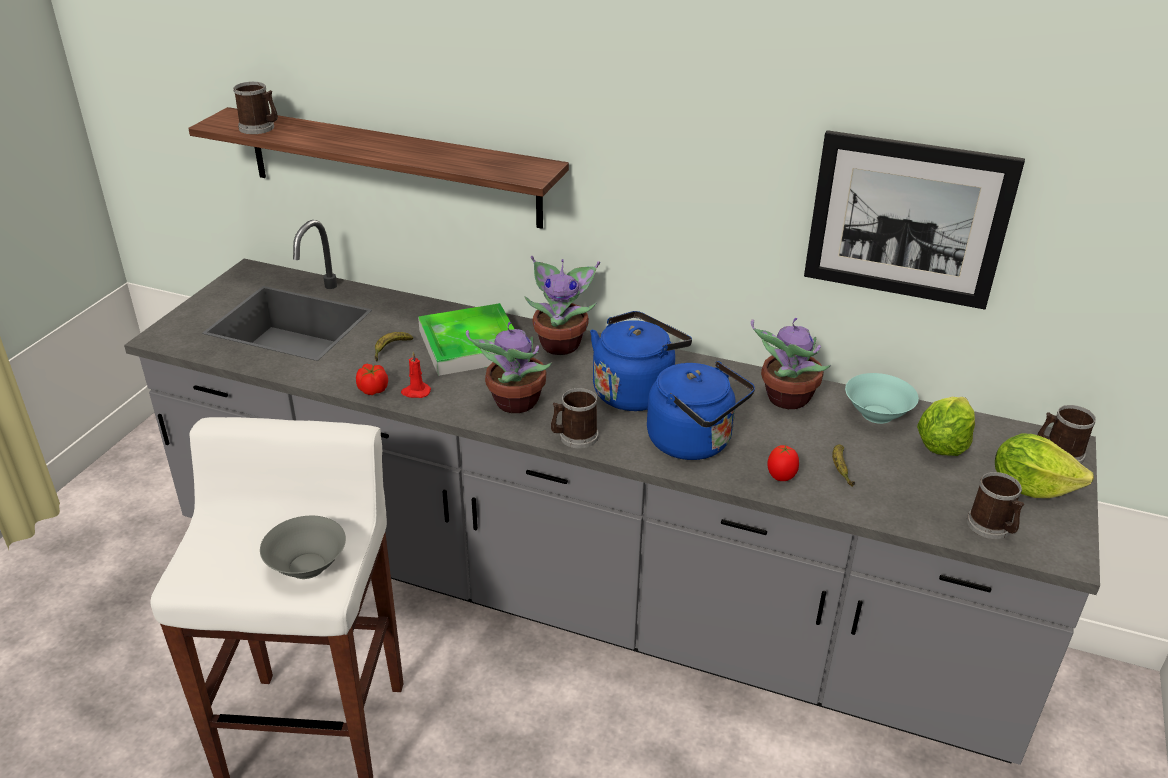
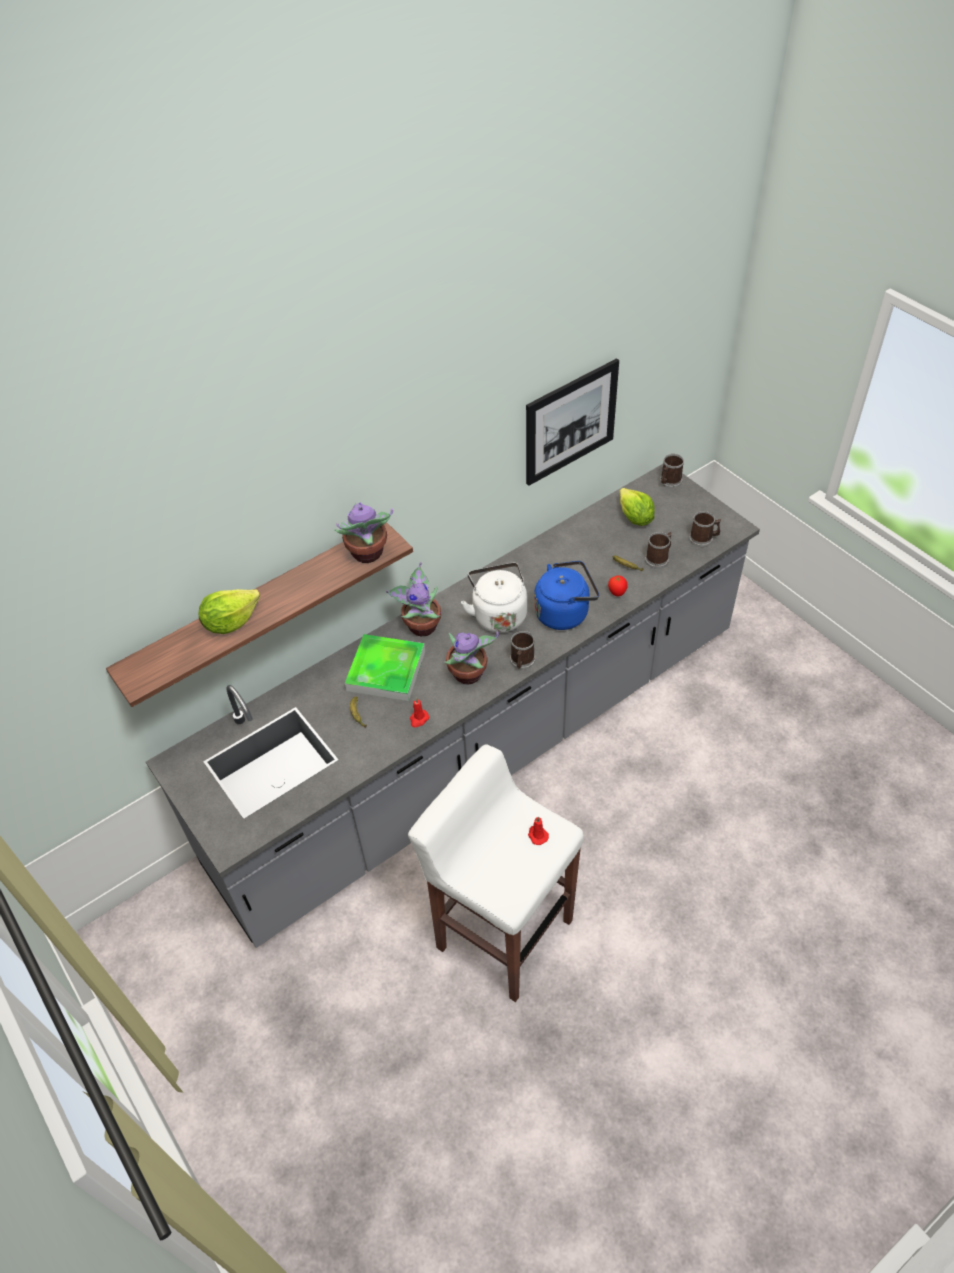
camera: 55 degrees left, 15 degrees up
(260, 128) = (175, 659): mug -> mug (658, 558)
(308, 566) = (537, 835): grey bowl -> red candle
(373, 389) = (398, 740): tomato -> none
(635, 391) = (498, 614): blue kettle -> white kettle
(786, 399) = (554, 554): potted plant -> potted plant (367, 554)
(876, 414) = (593, 527): turquoise bowl -> none
(1030, 487) = (685, 508): lettuce -> lettuce (230, 622)

